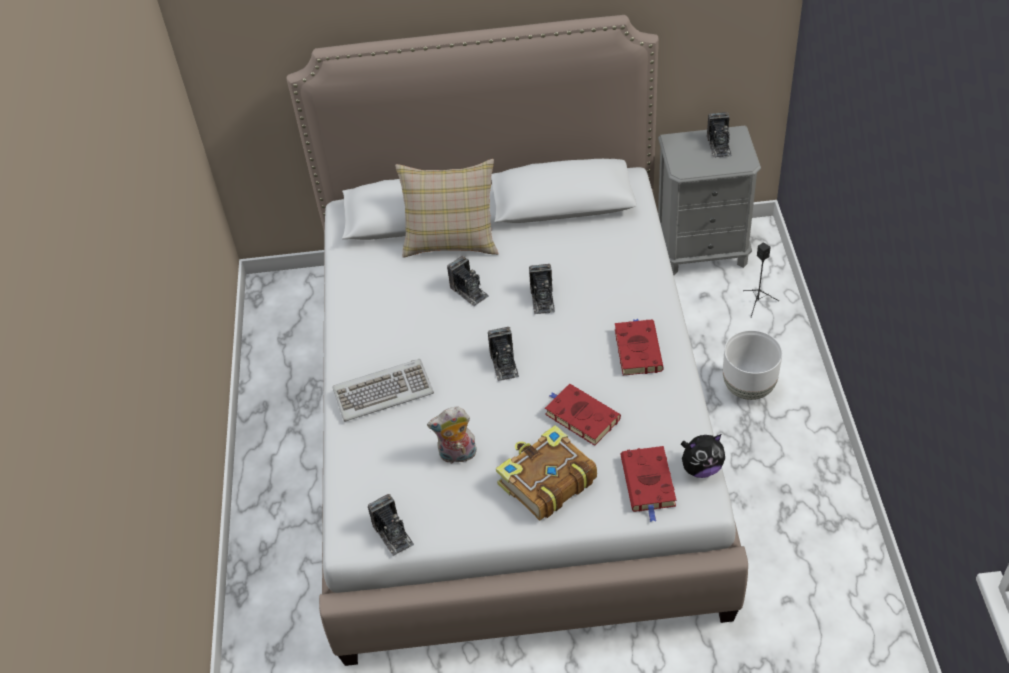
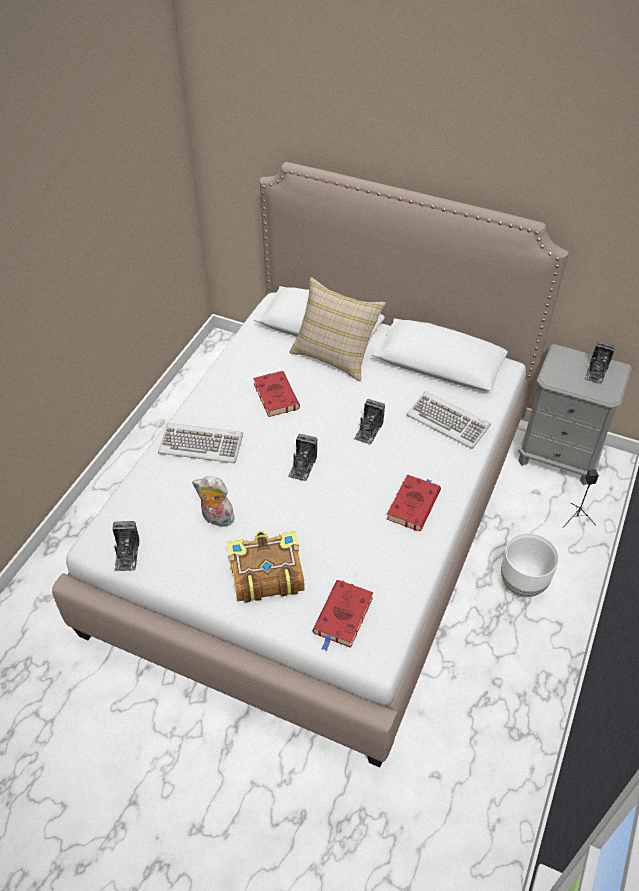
camera: 25 degrees right, 0 degrees up
(469, 291) = (318, 399): camera -> none
(580, 416) = (330, 535): red book -> red book (275, 395)
(613, 255) = (448, 421): none -> keyboard
(701, 468) = (394, 627): plush toy -> none

